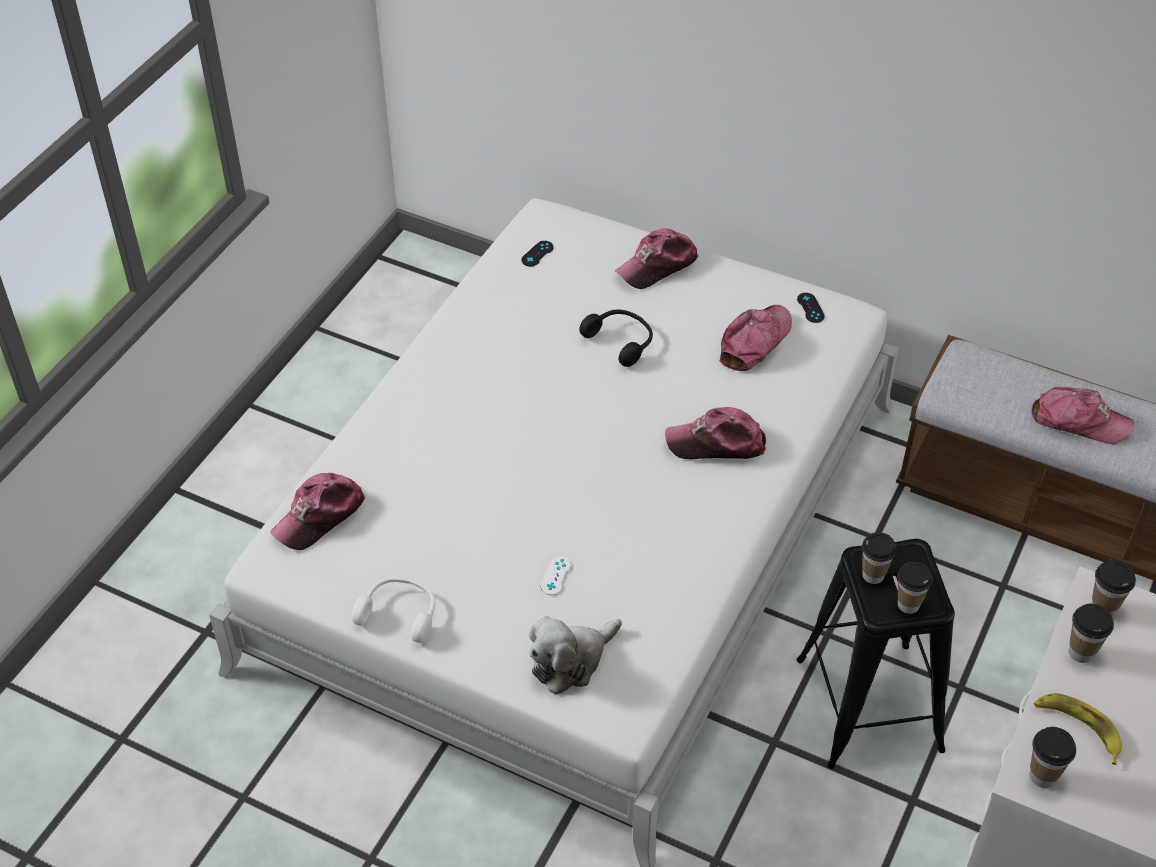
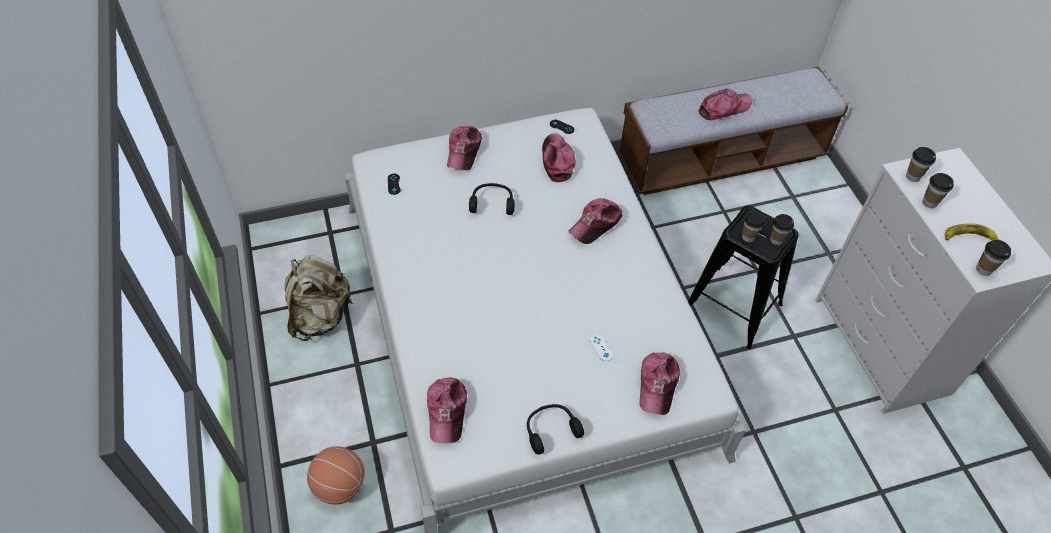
camera: 45 degrees left, 5 degrees up
(207, 551) = (339, 486): none -> basketball
(371, 372) = (320, 316): none -> beige backpack
(399, 614) = (551, 430): white headphones -> black headphones
(571, 660) = (657, 385): plush toy -> cap

